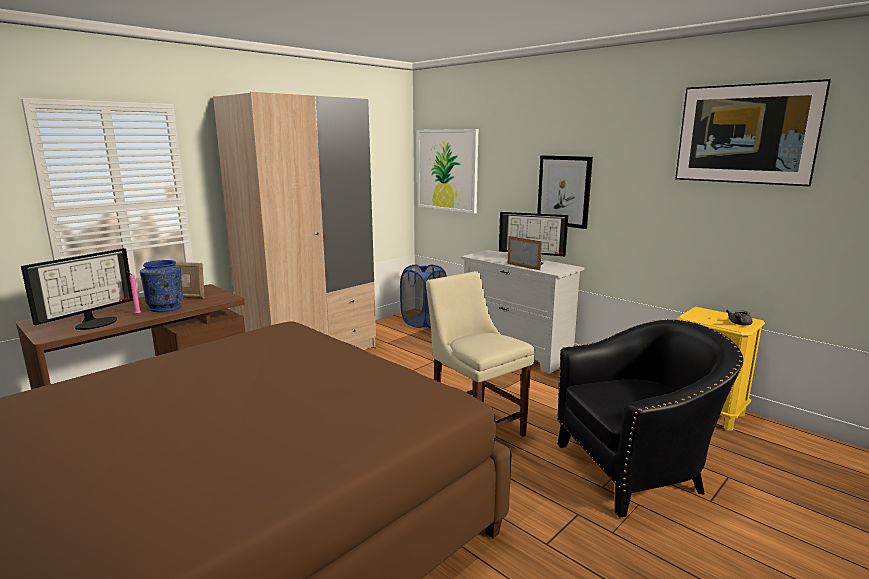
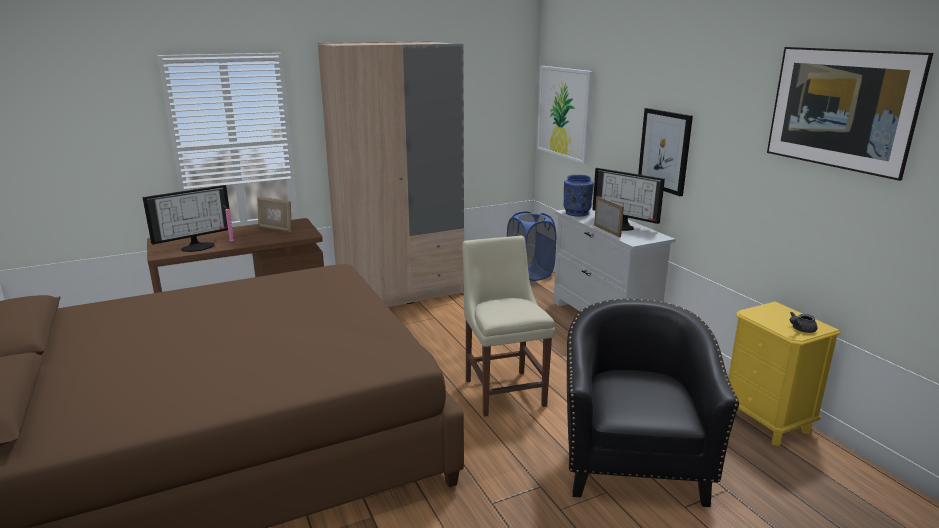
camera: 20 degrees right, 5 degrees up
(165, 307) = (256, 238): blue vase -> blue vase (576, 213)
(637, 470) = (632, 461): black armchair -> black armchair turned 90 degrees counterclockwise

